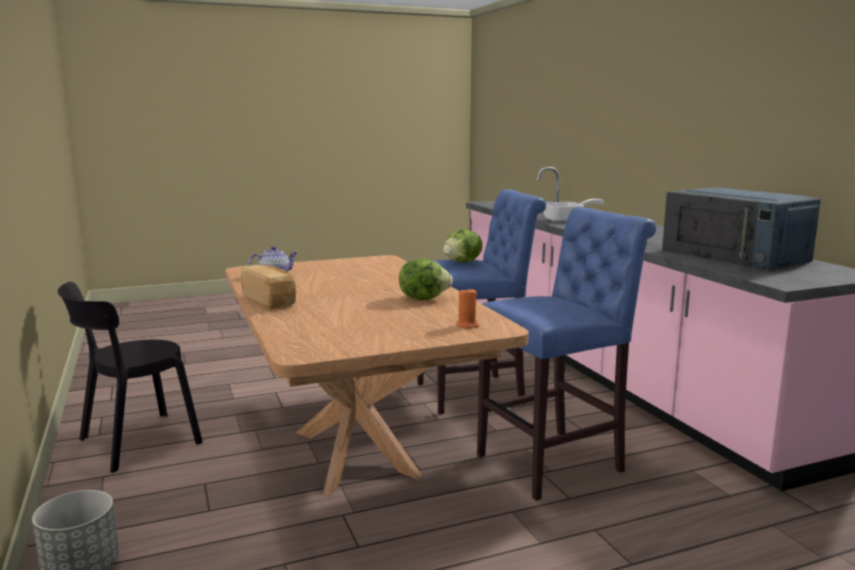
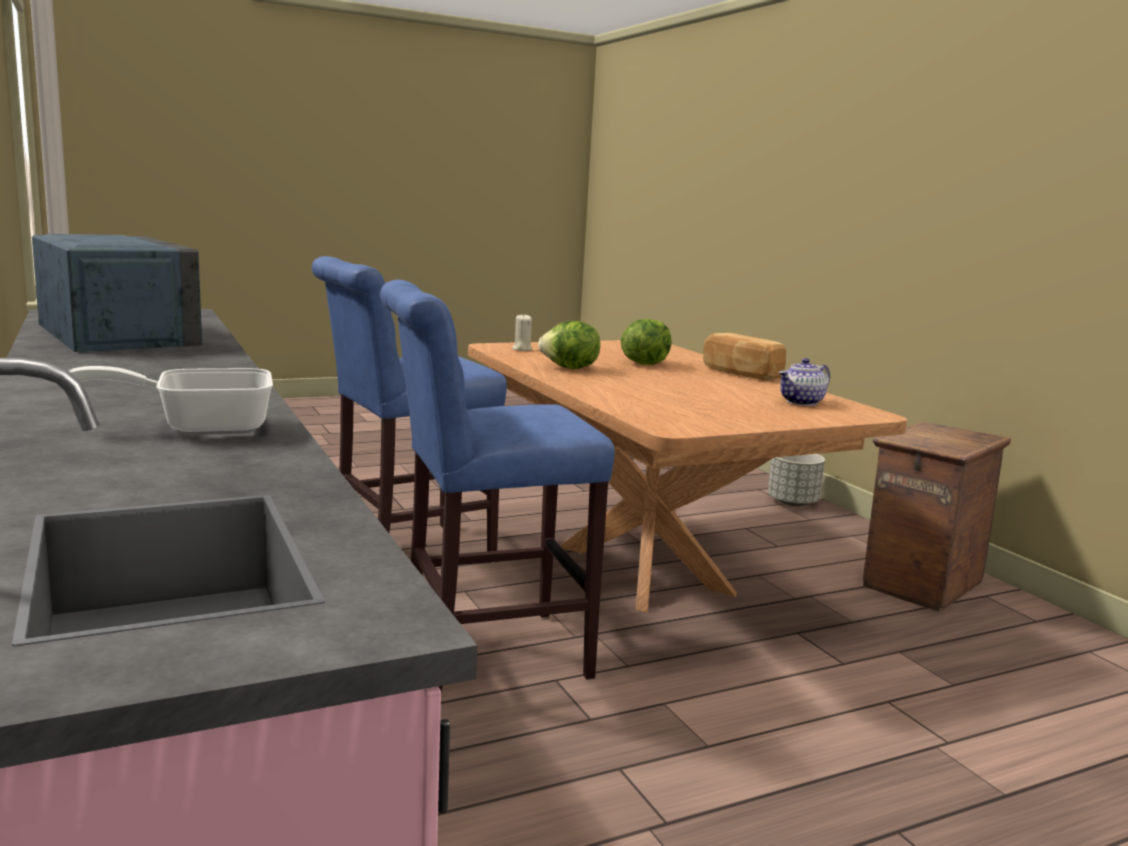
camera: 175 degrees right, 0 degrees up
(134, 443) = (921, 584): black chair -> crate
(463, 262) = (520, 412): lettuce -> lettuce (645, 364)
(467, 325) = (521, 349): orange candle -> beige candle

